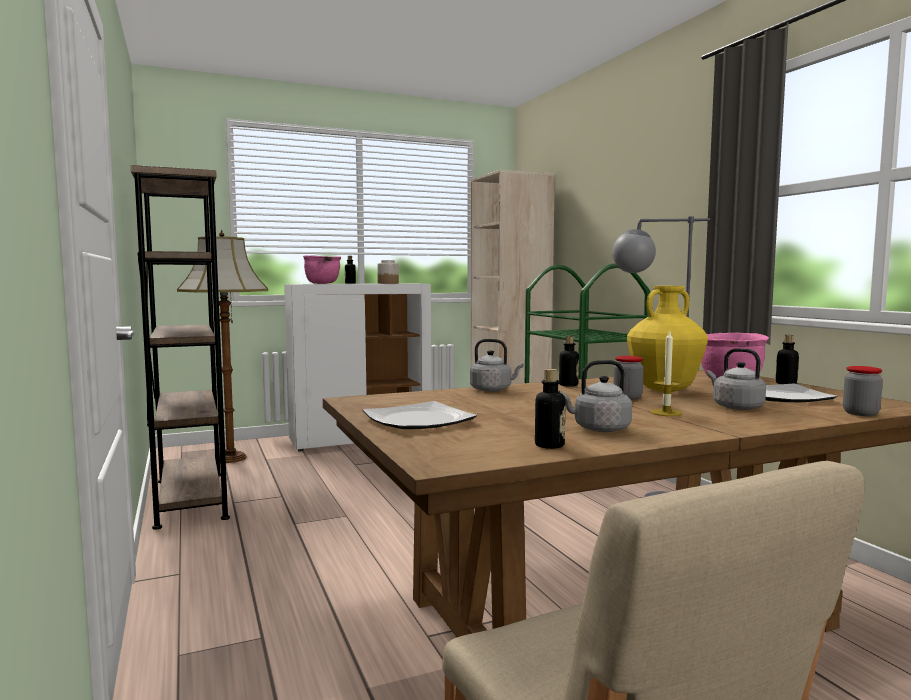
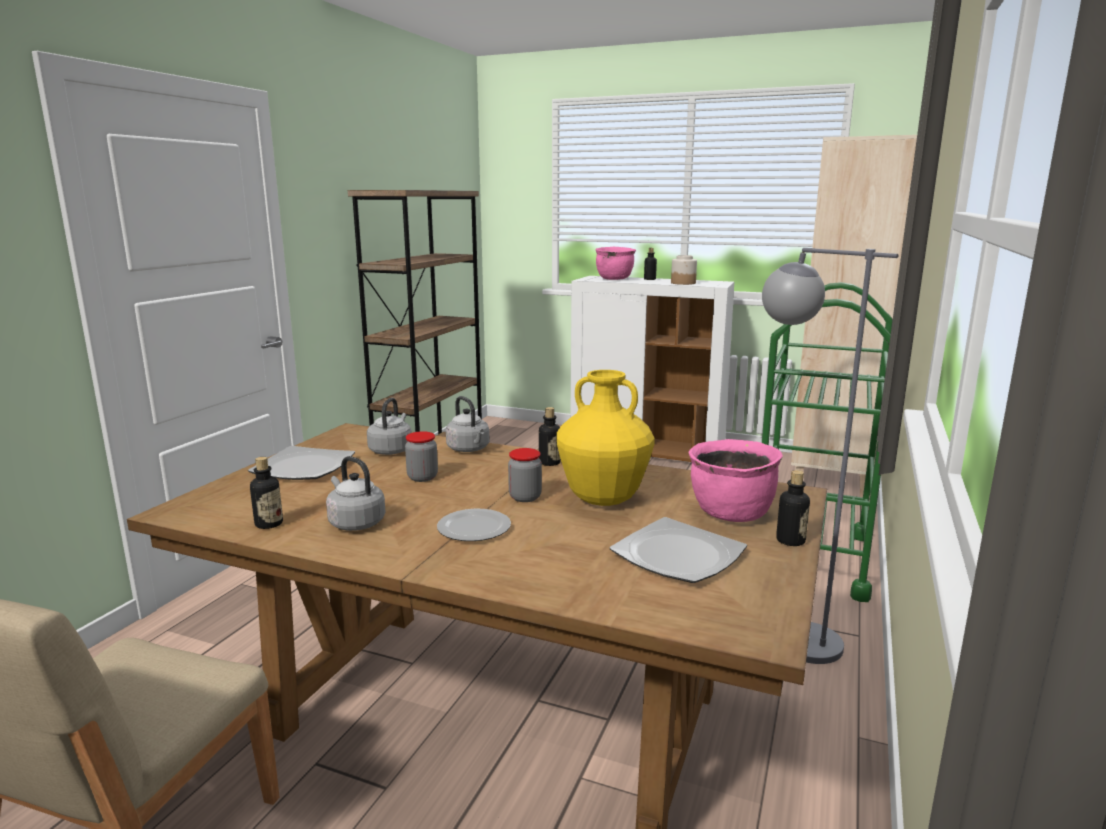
camera: 45 degrees right, 10 degrees up
(229, 458) = (514, 441): floor lamp -> none
(666, 413) = (473, 528): candle -> plate
(735, 407) = (561, 547): grey kettle -> grey kettle (391, 450)
(860, 413) = (644, 614): jar -> jar (422, 477)

